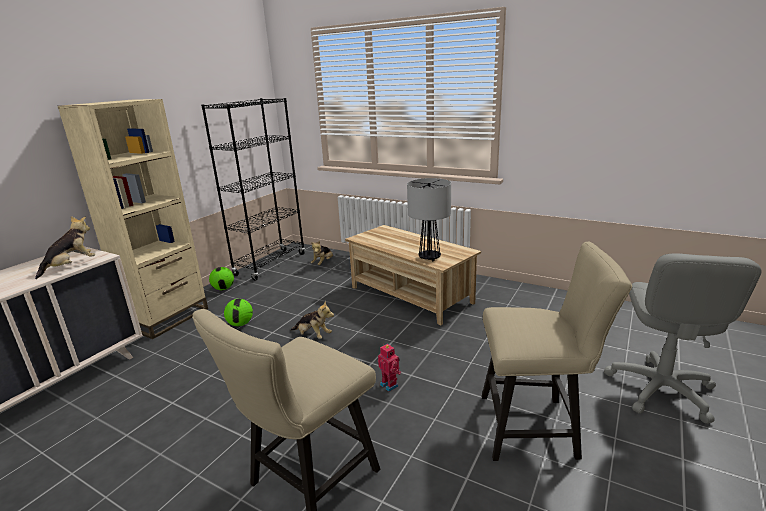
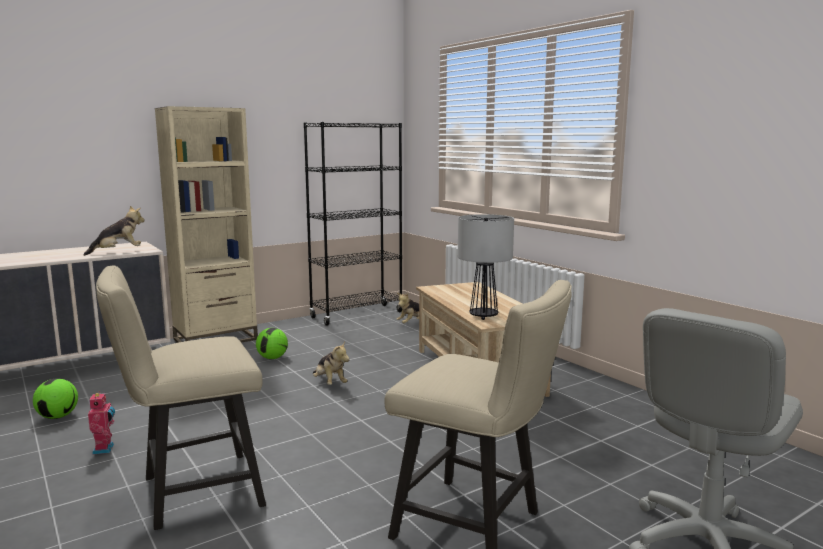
camera: 25 degrees right, 10 degrees down
(223, 289) = (289, 326): football -> football (58, 416)
(390, 385) = (358, 443): toy robot -> toy robot (105, 449)

